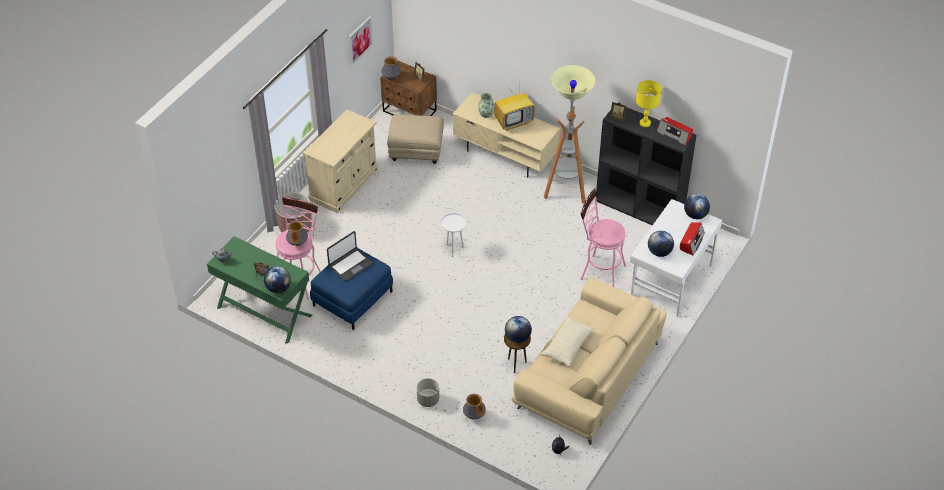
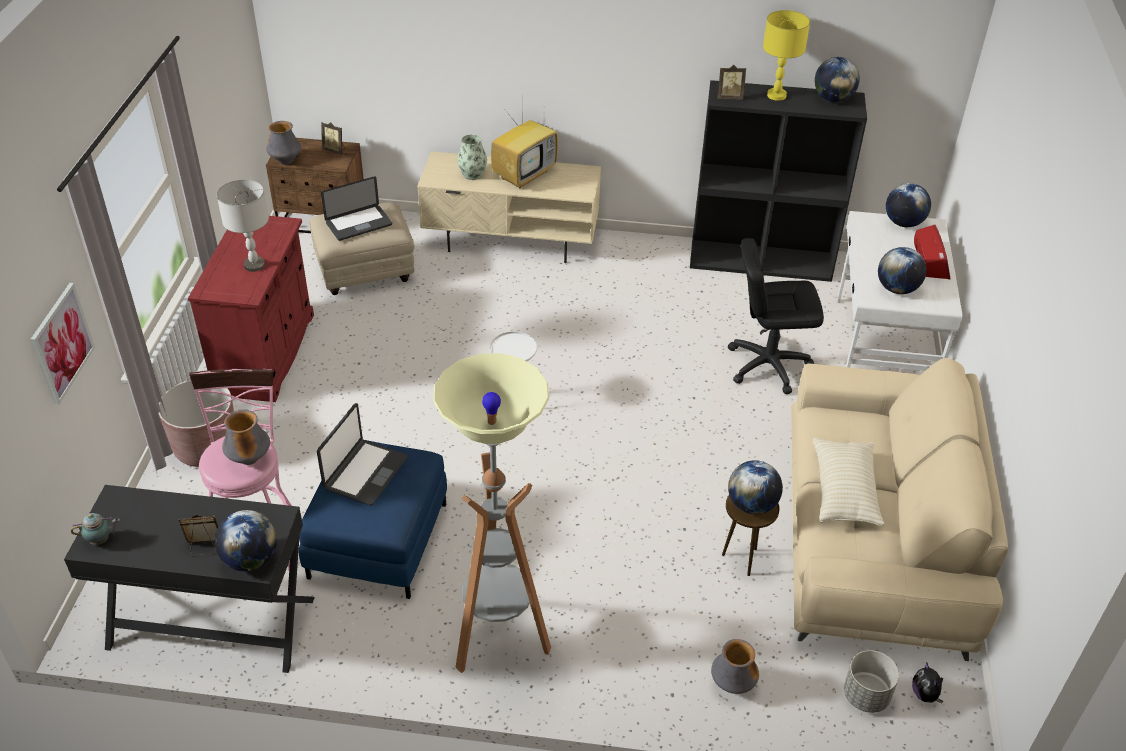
camera: 25 degrees left, 5 degrees down
(264, 312) = (211, 624): green desk -> black desk
(341, 143) = (254, 265): none -> grey table lamp
(344, 185) = (265, 353): beige cabinet -> red cabinet
(360, 40) = (226, 86): picture -> picture (62, 343)
(414, 127) = (359, 224): none -> laptop
(428, 400) = (628, 685): grey planter -> grey planter (866, 696)
(565, 192) = (637, 267): floor lamp -> floor lamp (498, 638)
(599, 271) = (768, 365): pink stool -> black office chair
(675, 134) = (833, 99): radio -> globe

